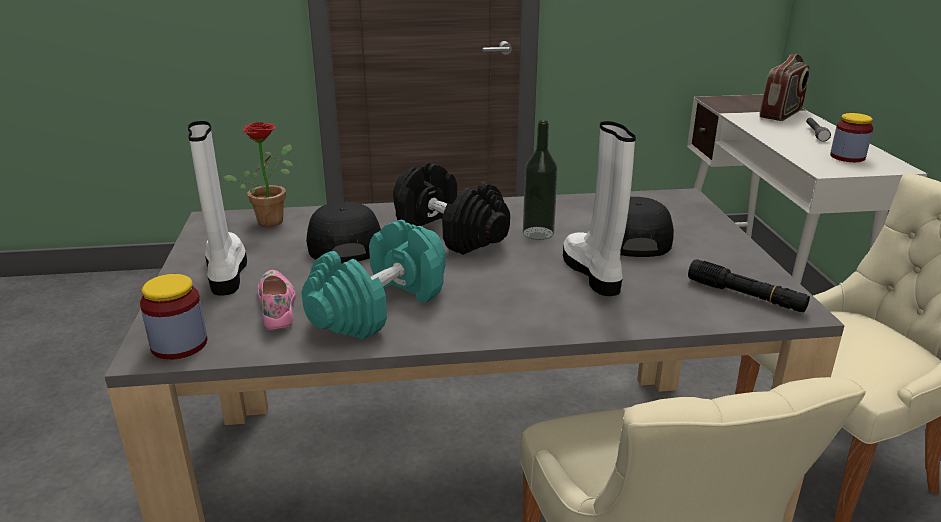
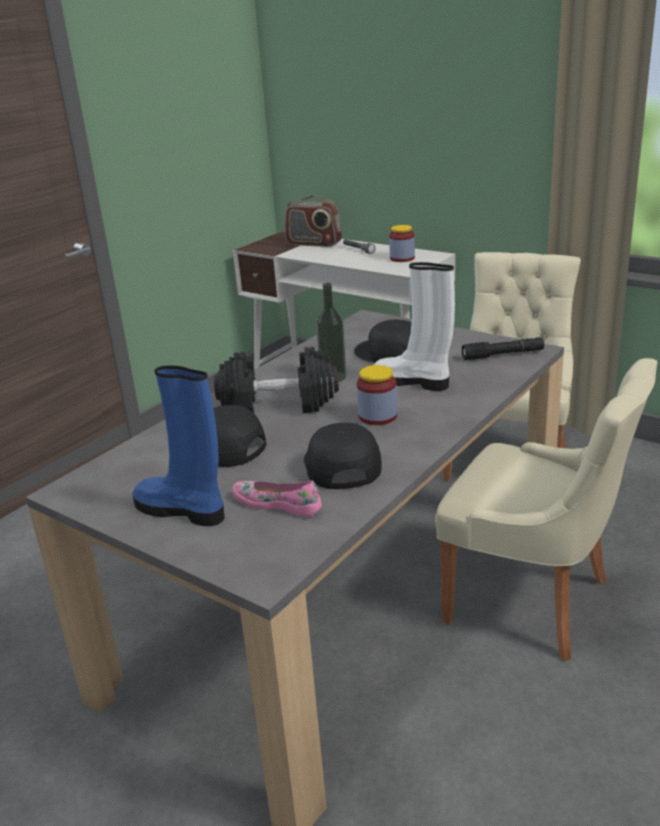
camera: 45 degrees left, 0 degrees up
(179, 344) = (271, 562): jar -> jar (377, 416)
(226, 272) = (183, 511): white boot -> blue boot
(272, 219) = (120, 463): potted plant -> none
(379, 306) = (340, 465): turquoise dumbbell -> black cap
(781, 114) = (313, 243): radio -> radio turned 120 degrees clockwise

